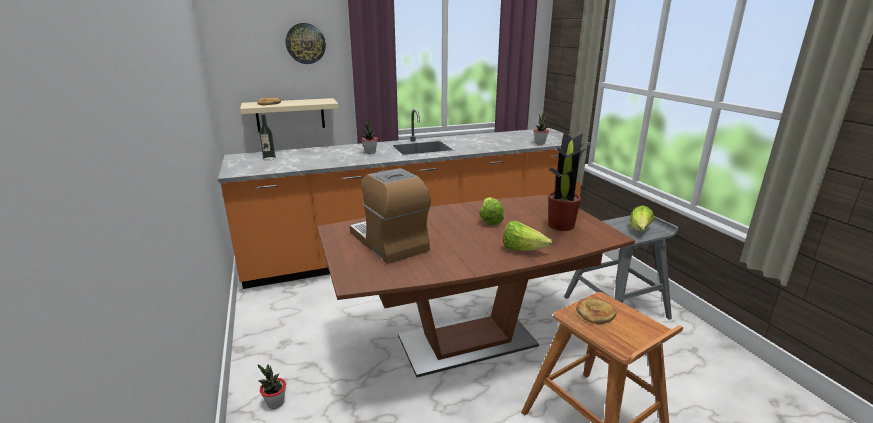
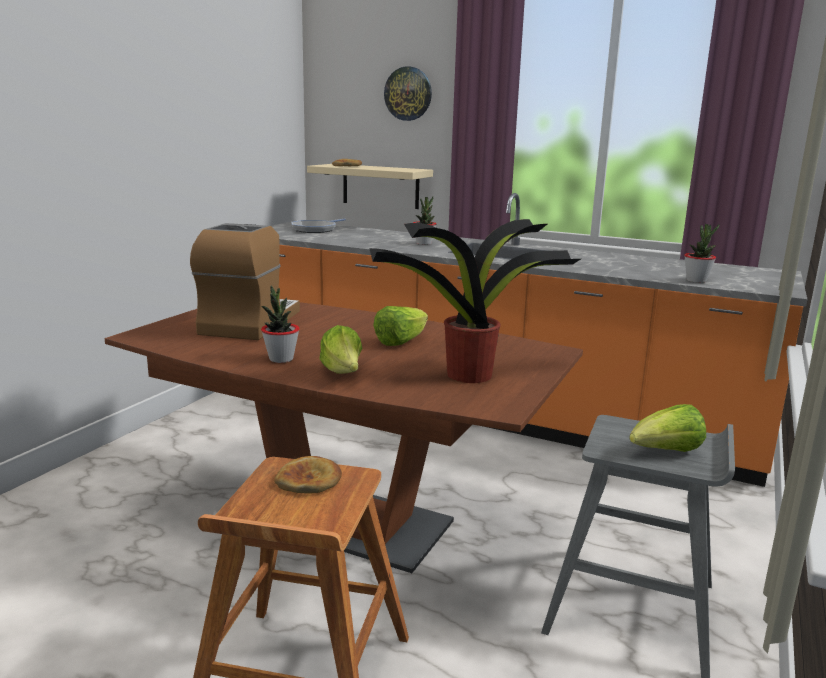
camera: 45 degrees right, 5 degrees down
(269, 158) = (315, 229): bottle -> frying pan
(275, 403) = (115, 468): potted plant -> potted plant (281, 359)

